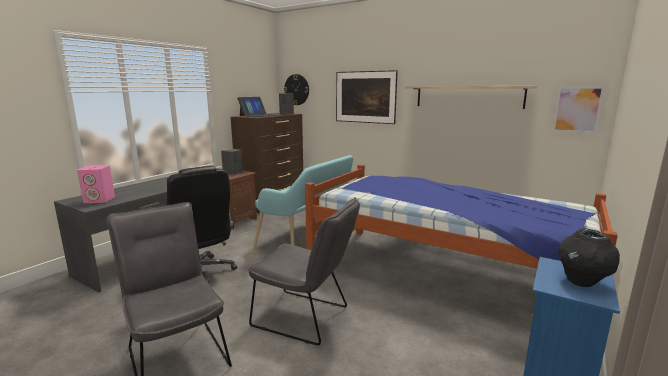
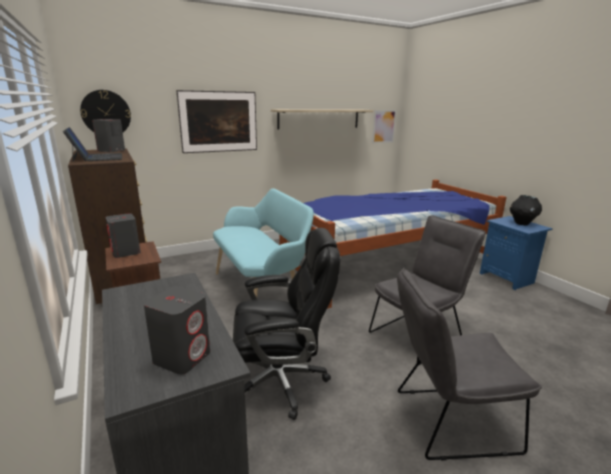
camera: 60 degrees left, 5 degrees up
(100, 200) = (182, 356): pink speaker -> grey speaker

